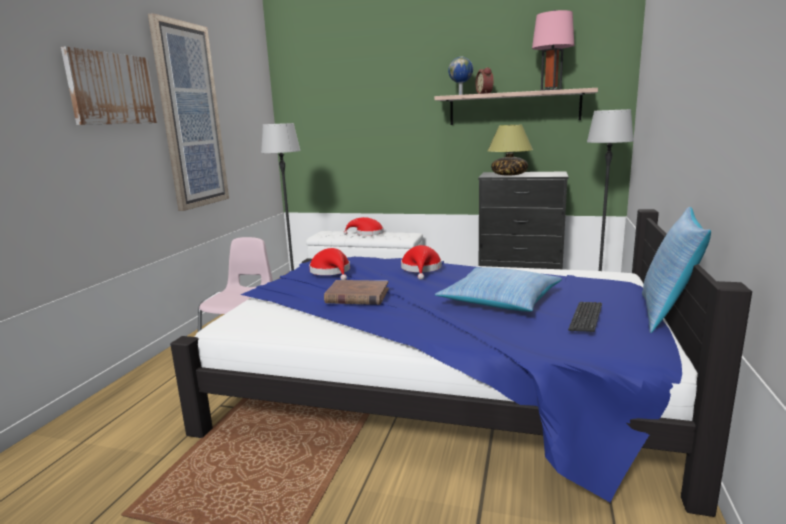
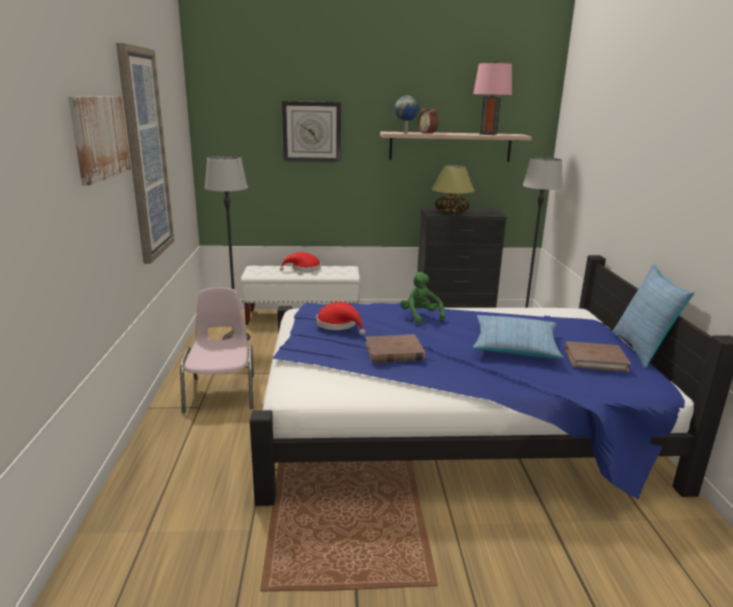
camera: 20 degrees left, 5 degrees up
(375, 102) = (311, 131): none -> wall clock
(421, 269) = (420, 317): red hat -> green plush toy
(586, 318) = (595, 359): keyboard -> brown book

